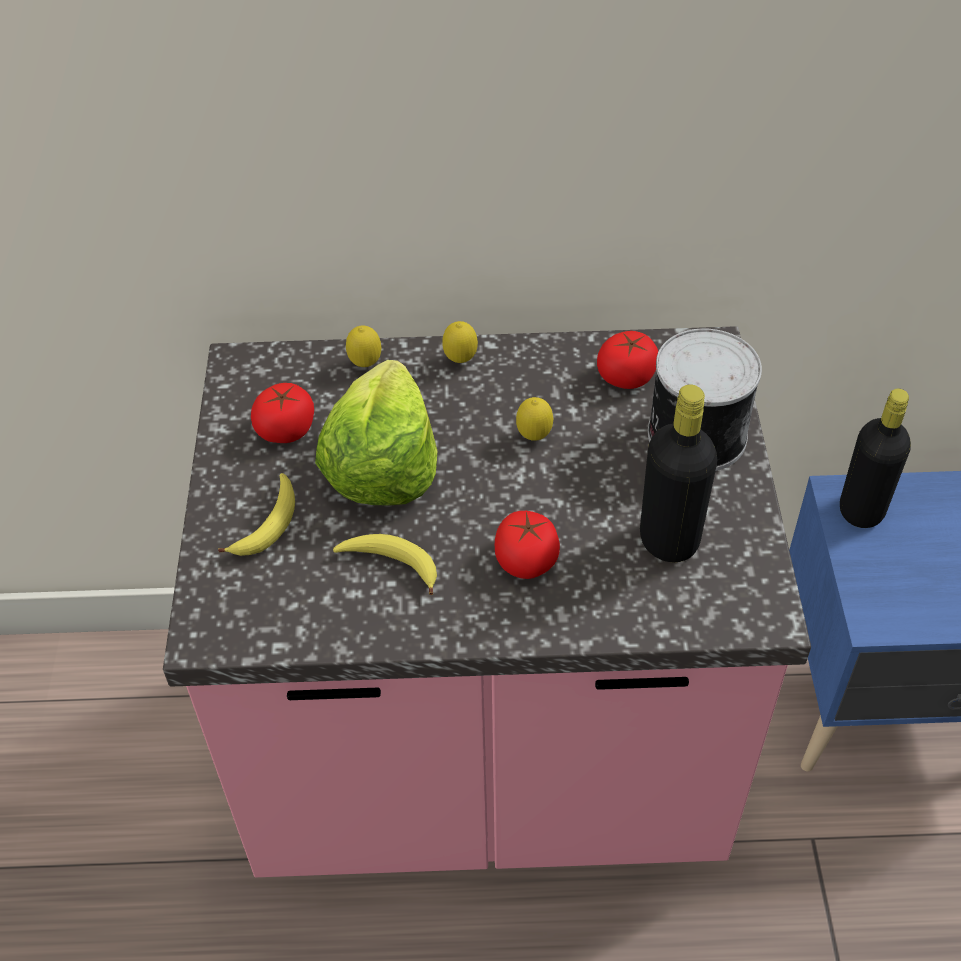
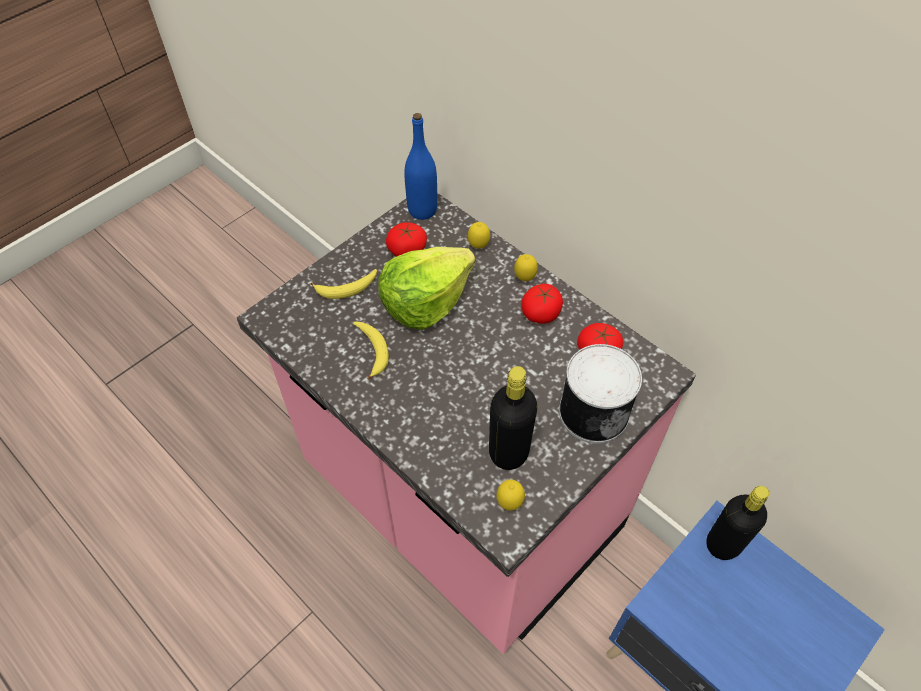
camera: 45 degrees right, 5 degrees up
(245, 373) = (422, 210): none -> blue bottle
(526, 559) = (431, 401): tomato -> tomato (541, 313)
(534, 437) = (511, 345): lemon -> lemon (509, 503)

